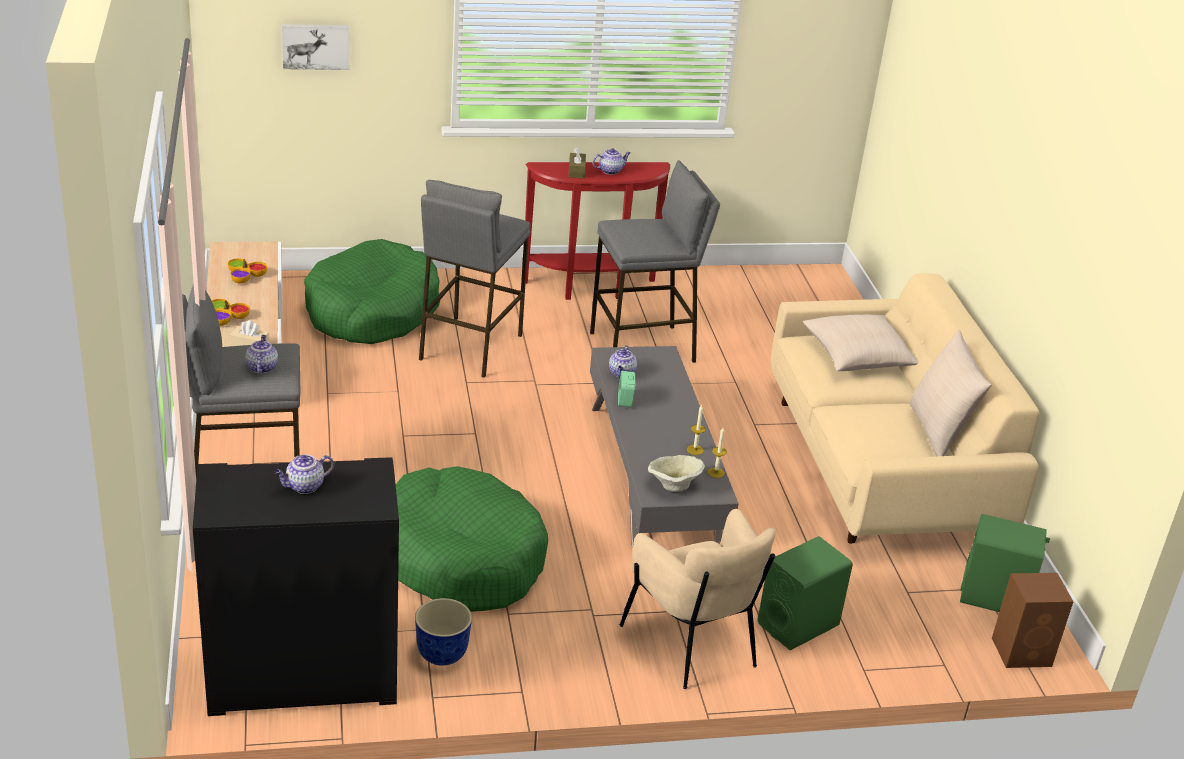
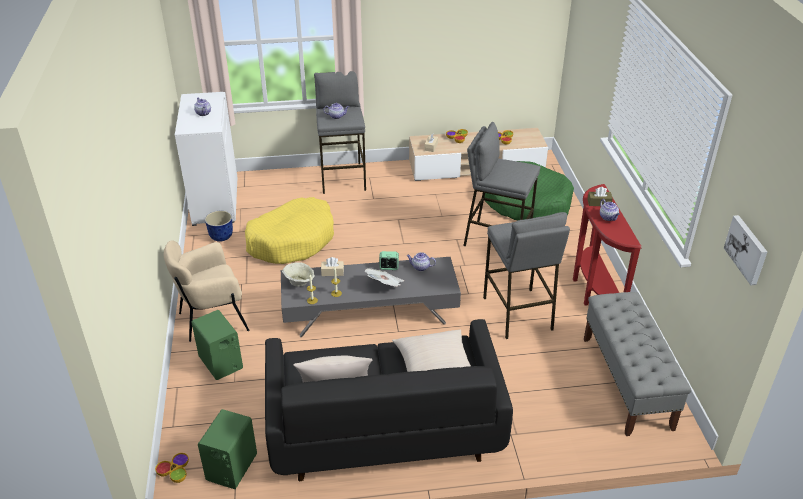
camera: 95 degrees right, 5 degrees up
(301, 677) = (214, 201): black cabinet -> white cabinet
(315, 46) = (588, 49): picture -> picture (747, 249)
(459, 557) = (292, 240): green dog bed -> yellow dog bed
(642, 453) = (332, 272): none -> beige tissue box
(669, 405) = (385, 285): none -> newspaper
(757, 292) = (627, 382): none -> grey bench
(880, 466) = (384, 427): beige sofa -> black sofa
(1023, 652) = (175, 471): brown speaker -> bowl

